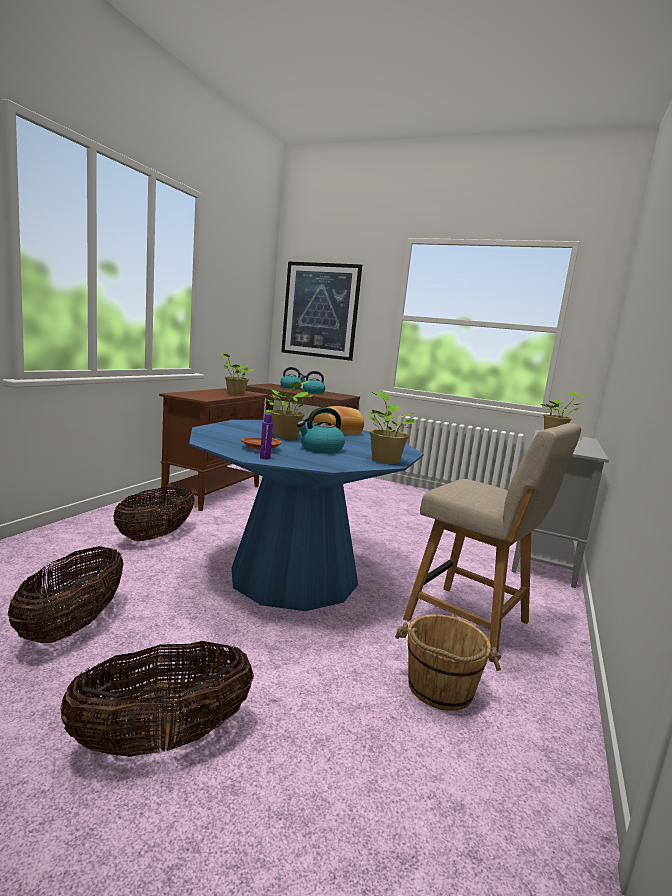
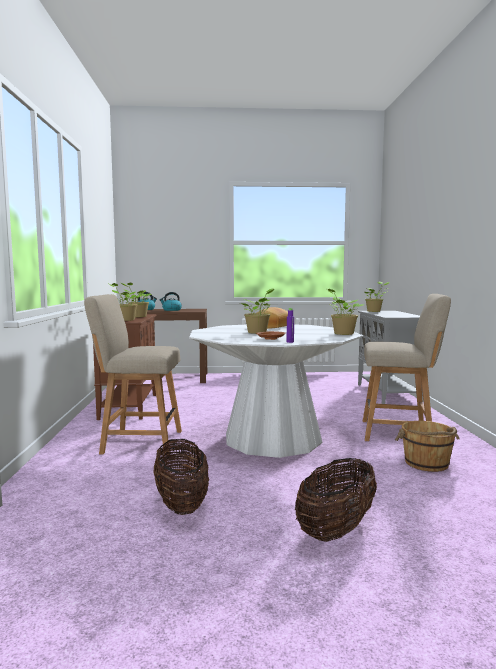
camera: 25 degrees left, 5 degrees down
(155, 536) = (138, 442): basket -> beige chair
(203, 396) = (125, 320): none -> potted plant
(294, 576) = (273, 438): blue dining table -> white dining table
(320, 310) = (161, 242): picture -> none
(320, 449) = (298, 334): kettle -> none

